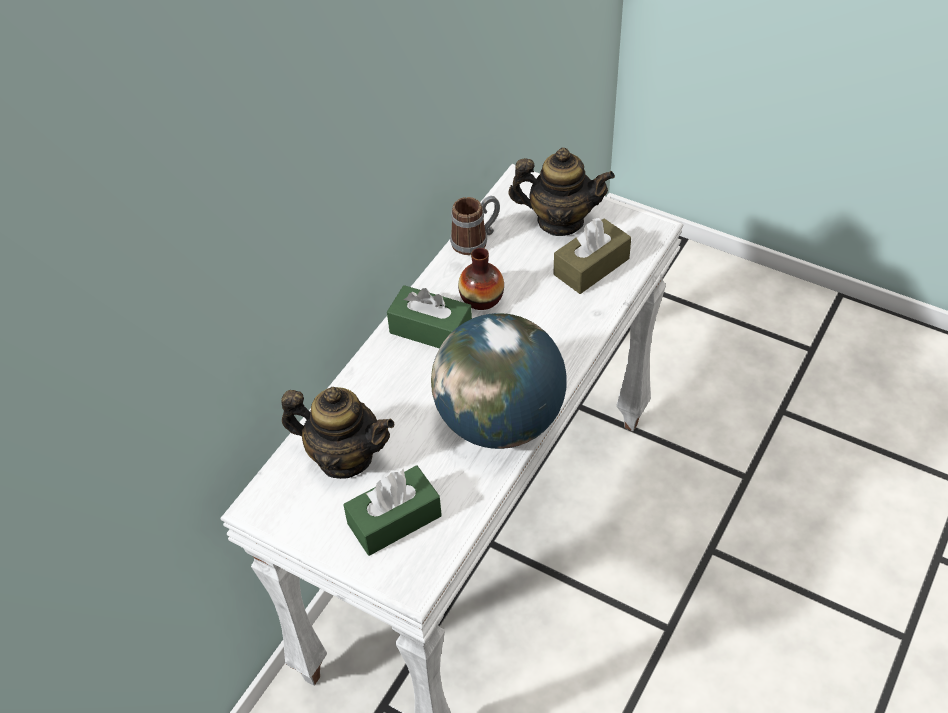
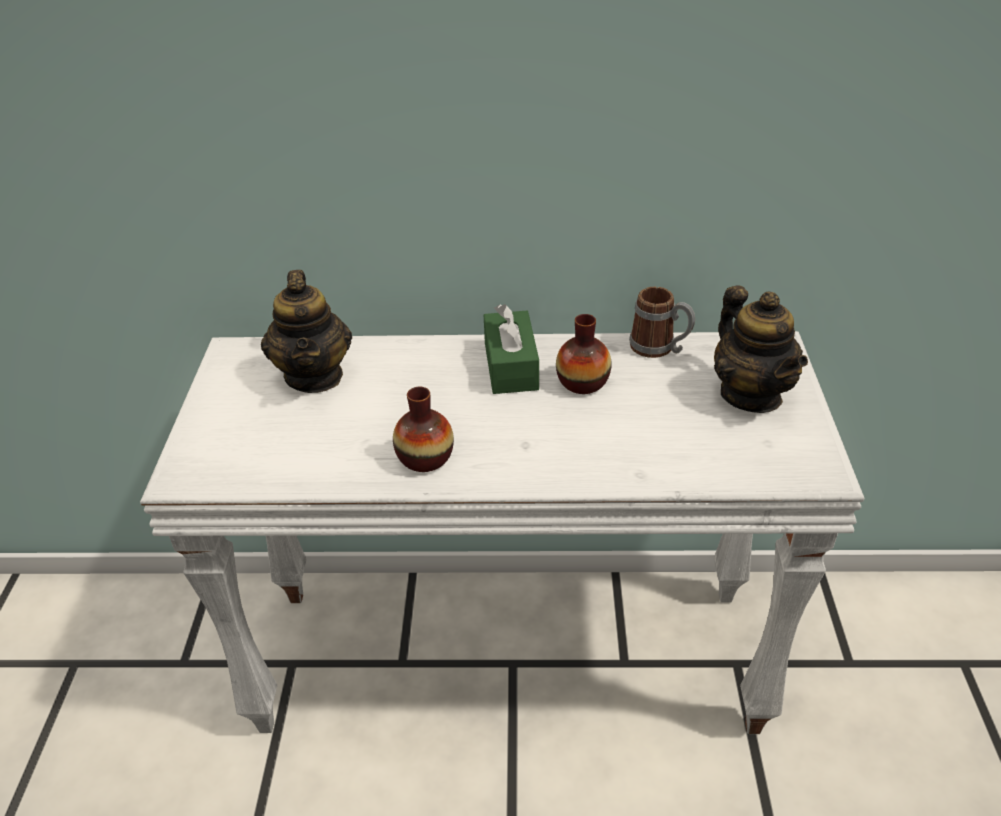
camera: 60 degrees right, 10 degrees down
(394, 520) = (255, 434): green tissue box -> none
(500, 420) = (425, 458): globe -> vase
(591, 266) = (706, 444): brown tissue box -> none

